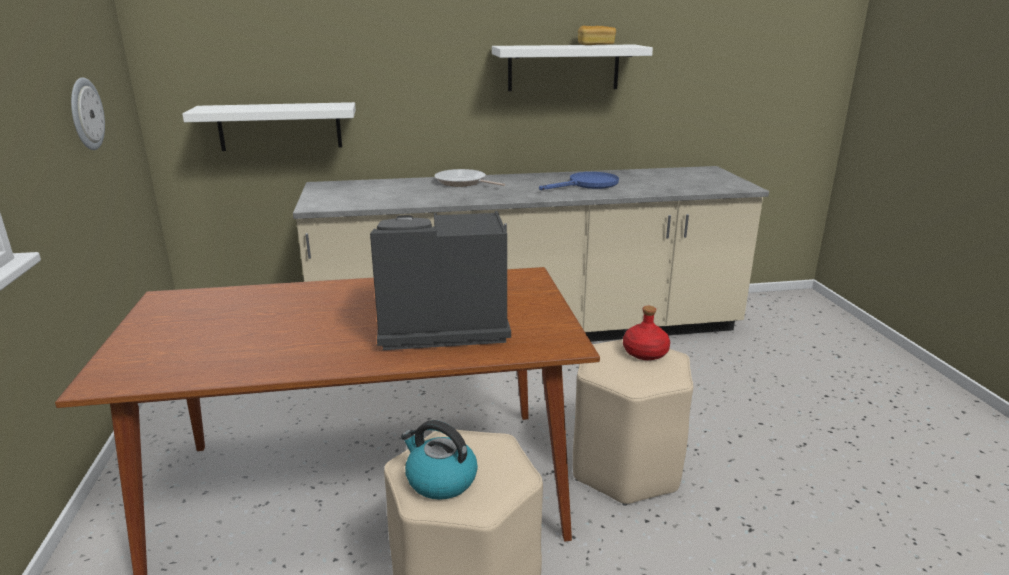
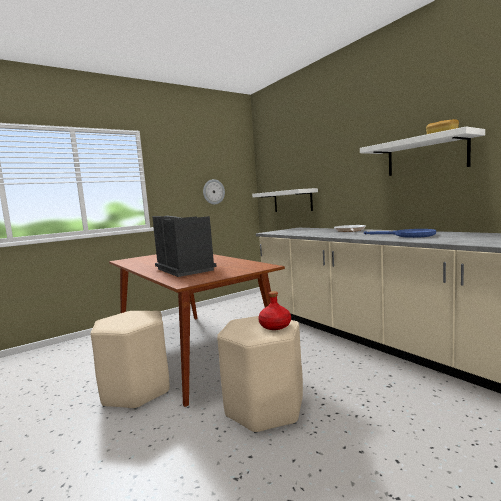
camera: 65 degrees right, 15 degrees down
(440, 480) = (118, 318): kettle -> none

